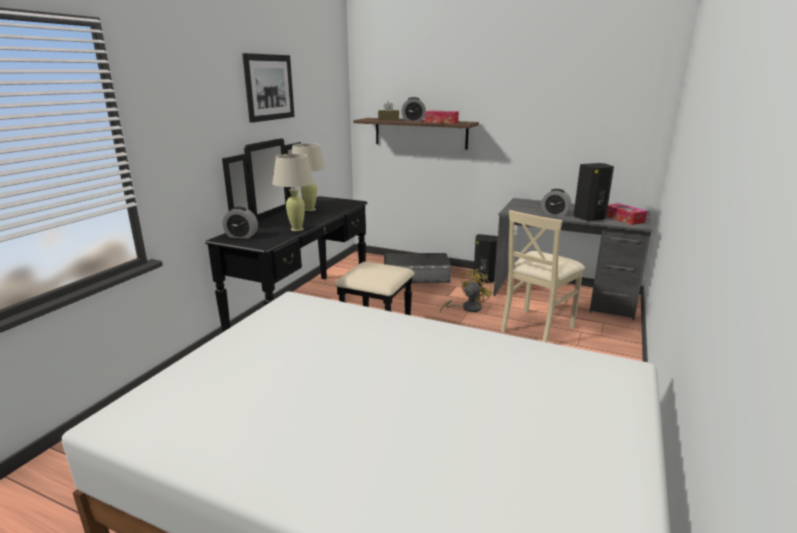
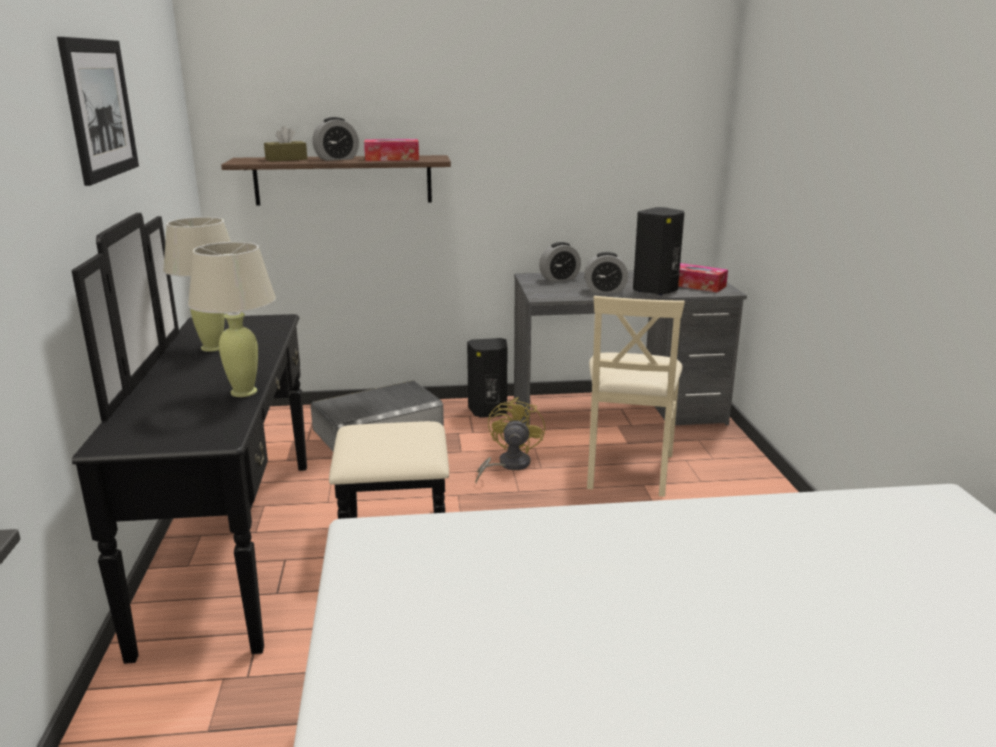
camera: 30 degrees left, 0 degrees up
(241, 236) = (145, 430): alarm clock -> alarm clock (559, 279)

